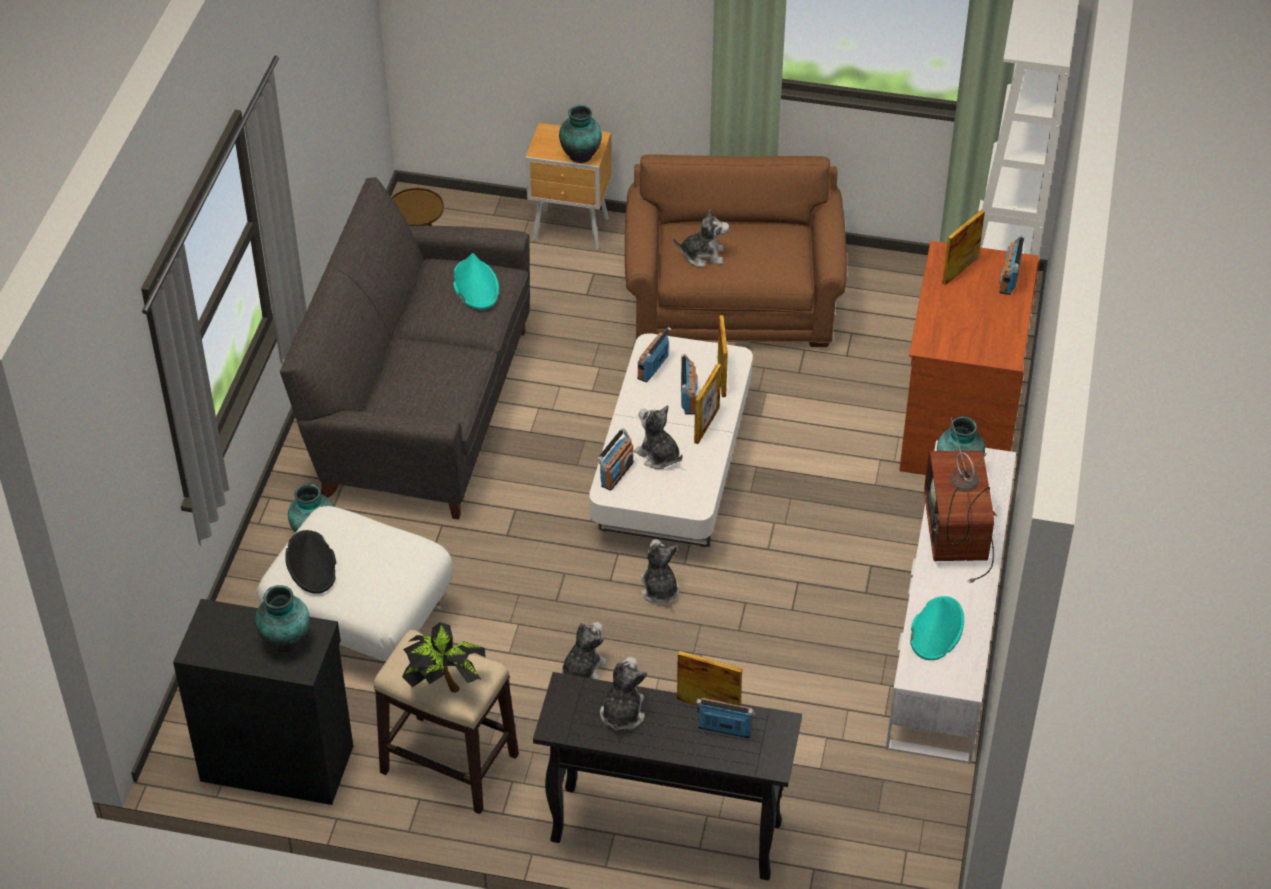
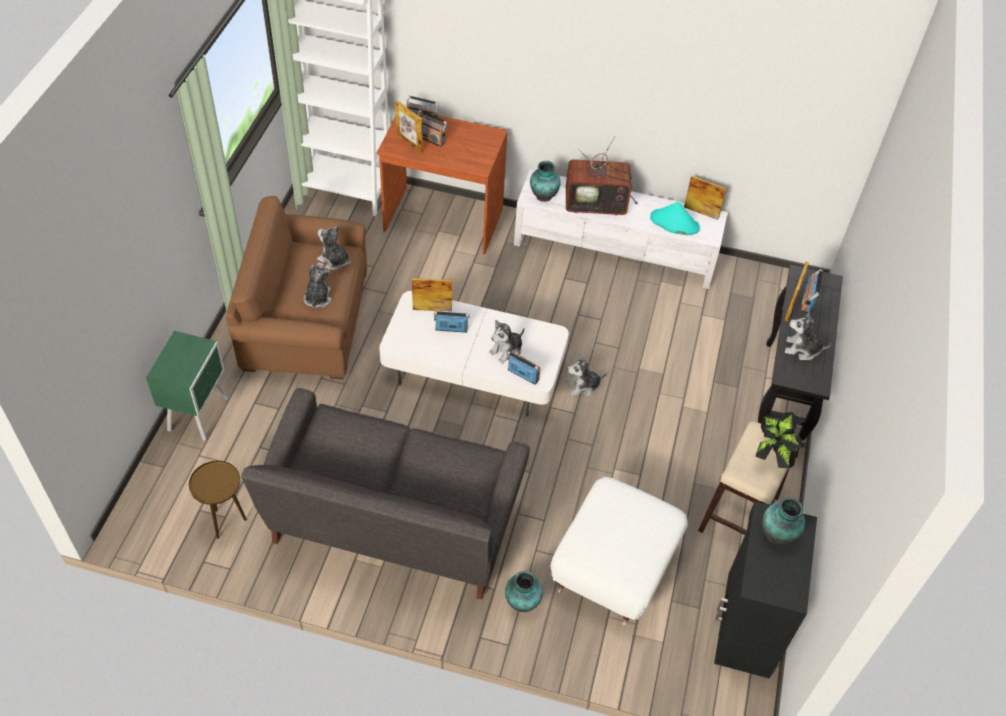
camera: 90 degrees left, 5 degrees up
(311, 563) = (627, 561): black hat -> none
(475, 285) = (344, 431): turquoise hat -> none
(572, 230) = (199, 413): brown nightstand -> green nightstand
(581, 156) = (200, 351): vase -> none
(582, 669) = (654, 433): plush toy -> plush toy (334, 260)
(653, 367) = (416, 346): radio -> radio (431, 139)
(706, 425) = (479, 321): picture frame -> picture frame (701, 212)

